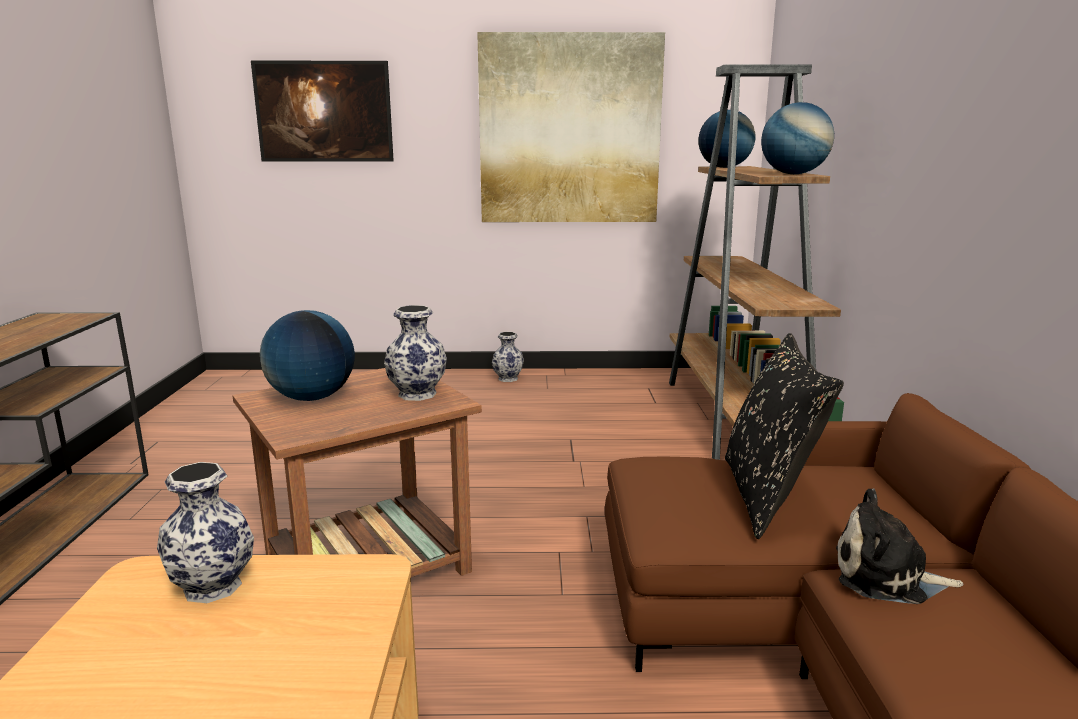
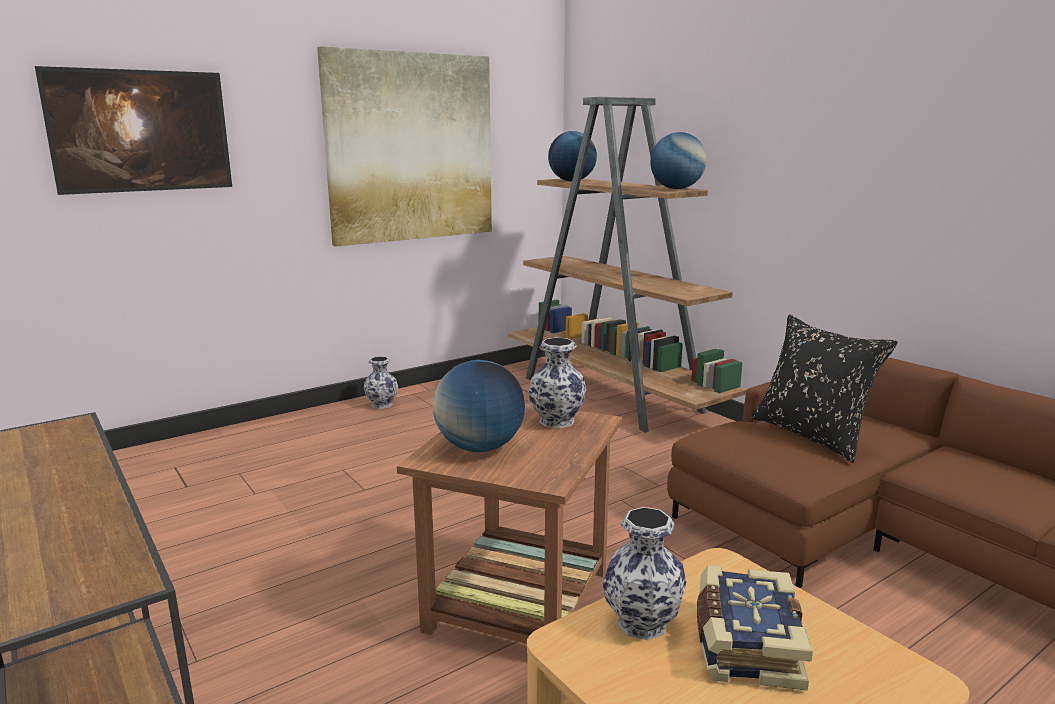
camera: 35 degrees left, 0 degrees up
(242, 643) = (745, 644): none -> book
(886, 577) = (927, 463): plush toy -> none

